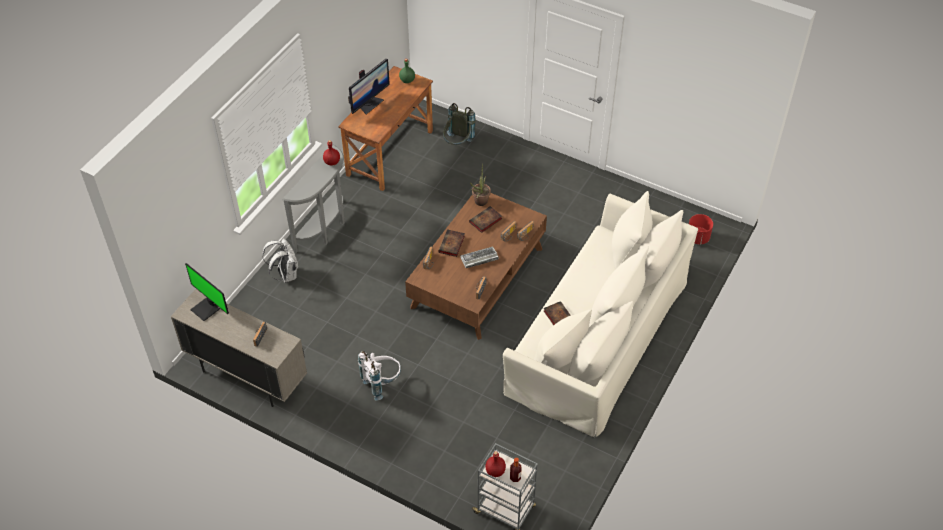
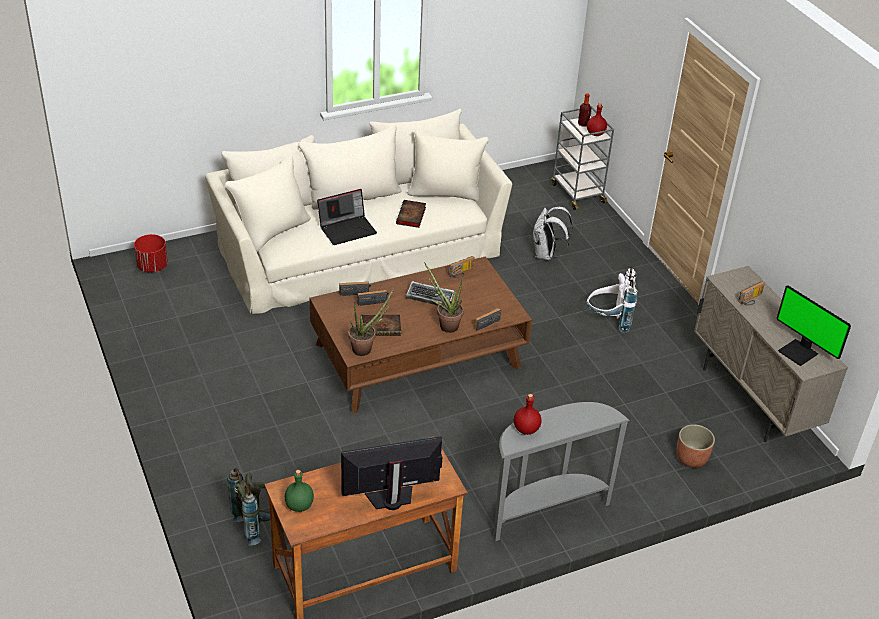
camera: 145 degrees left, 10 degrees down
(206, 309) = (799, 352): monitor -> monitor turned 150 degrees clockwise
(263, 308) = (691, 458): none -> planter
(285, 274) = (638, 482): white backpack -> white backpack (546, 255)
(451, 245) = (445, 325): book -> potted plant
(585, 279) = (347, 229): none -> laptop

